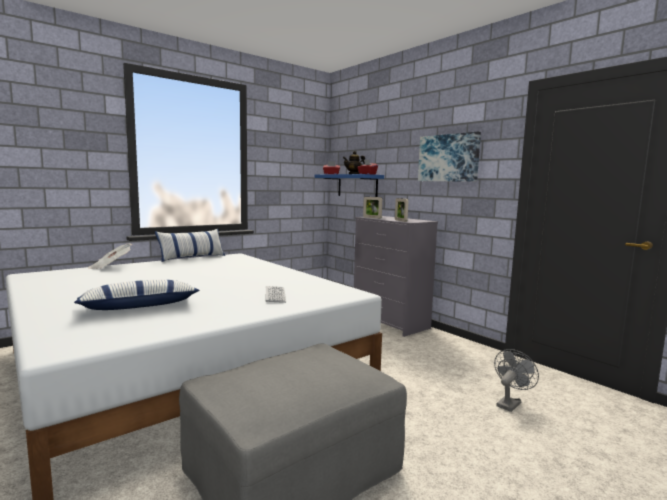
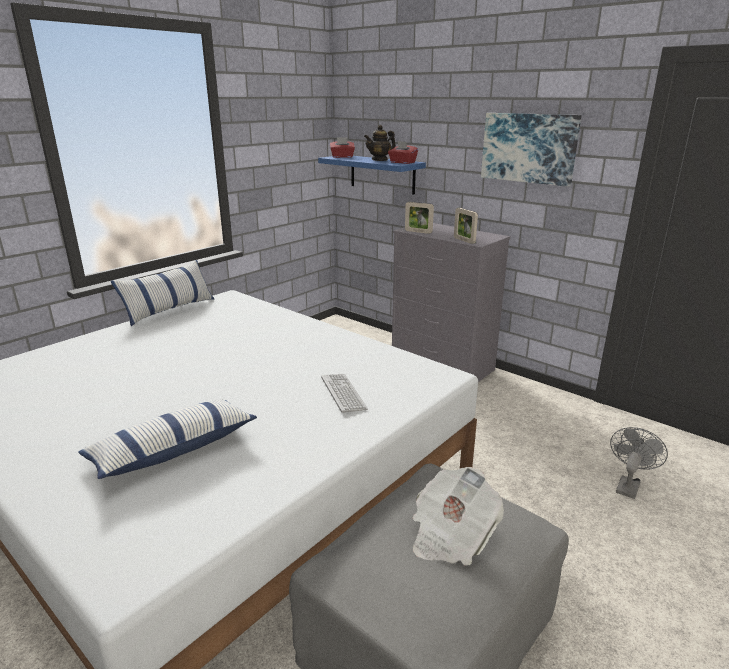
camera: 10 degrees left, 15 degrees up
(111, 267) = (62, 348): newspaper -> newspaper (451, 534)

